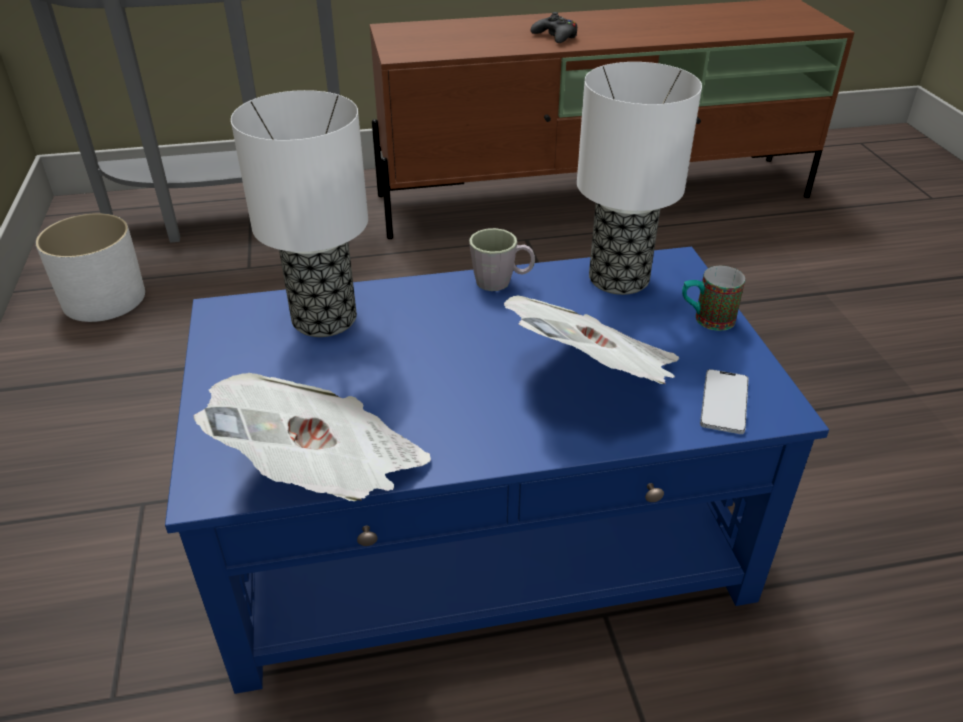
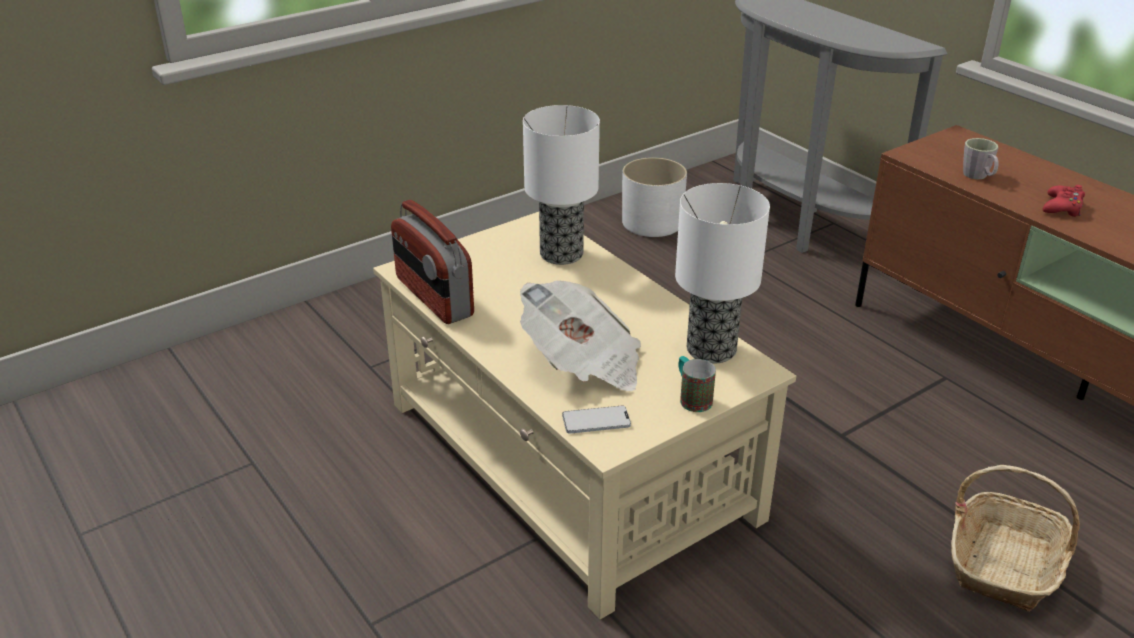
camera: 65 degrees right, 5 degrees down
(327, 473) = (433, 297): newspaper -> radio
(483, 533) = (569, 460): blue coffee table -> beige coffee table
(501, 282) = (659, 303): grey mug -> grey mug (978, 176)
(555, 37) = (1062, 207): black game controller -> red game controller
(762, 310) = (1004, 563): none -> basket

